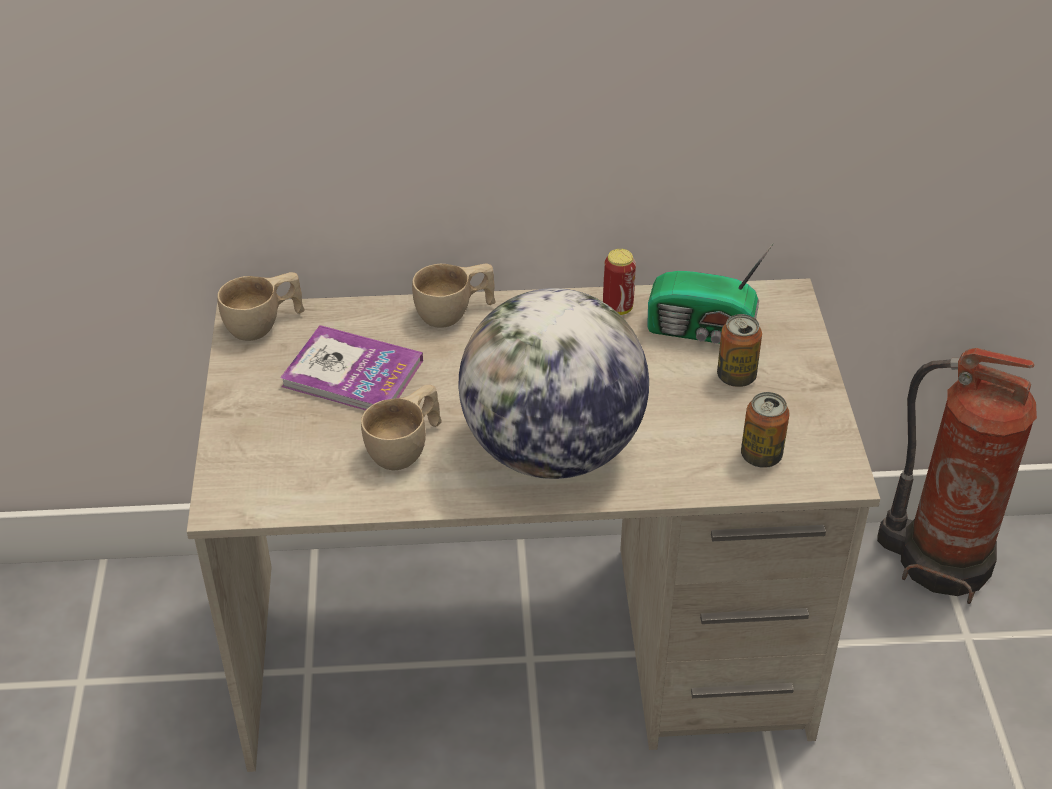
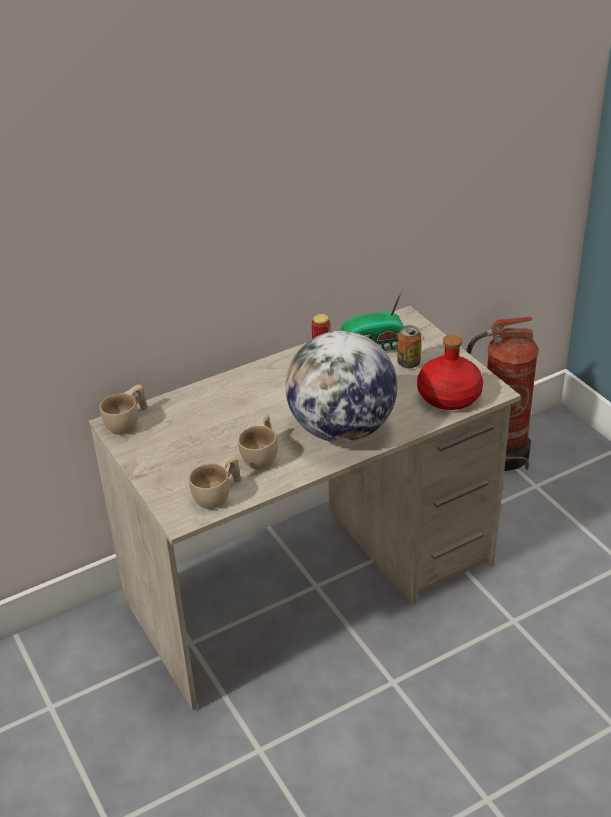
camera: 25 degrees left, 5 degrees down
(352, 373) = (201, 430): book -> none
(455, 313) = (234, 381): beige cup -> beige cup (218, 495)
(761, 456) = (449, 396): can -> red bottle

